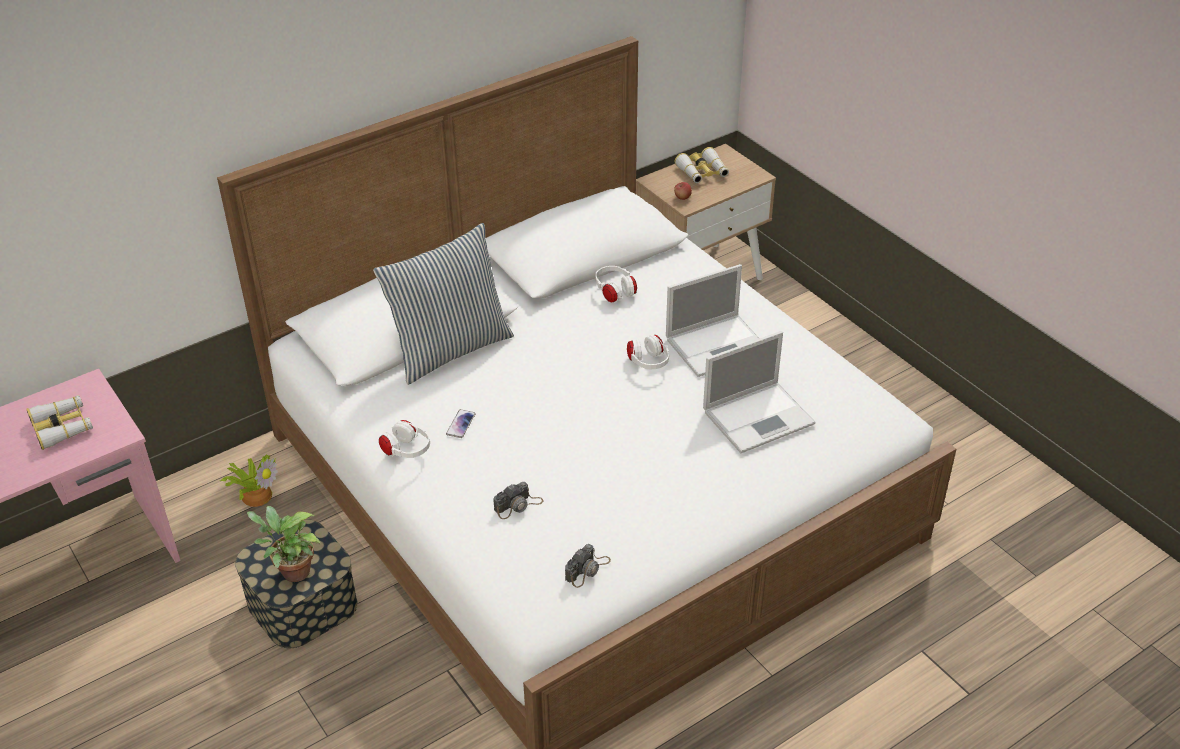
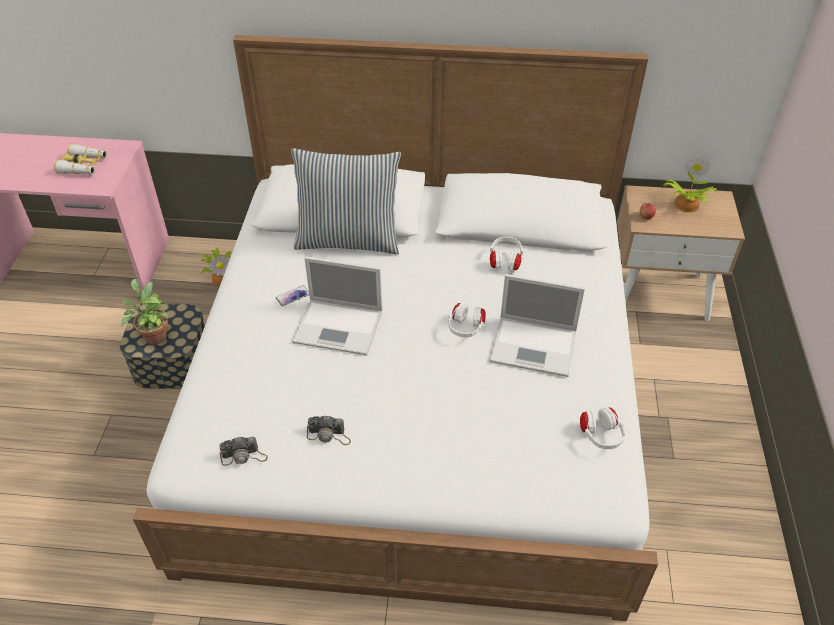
camera: 40 degrees right, 5 degrees up
(406, 451) = (241, 294): white headphones -> white headphones (600, 436)
(518, 505) = (258, 377): camera -> camera (329, 435)
(702, 172) = (685, 205): binoculars -> potted plant
(760, 416) = (499, 424): laptop -> laptop (340, 327)

